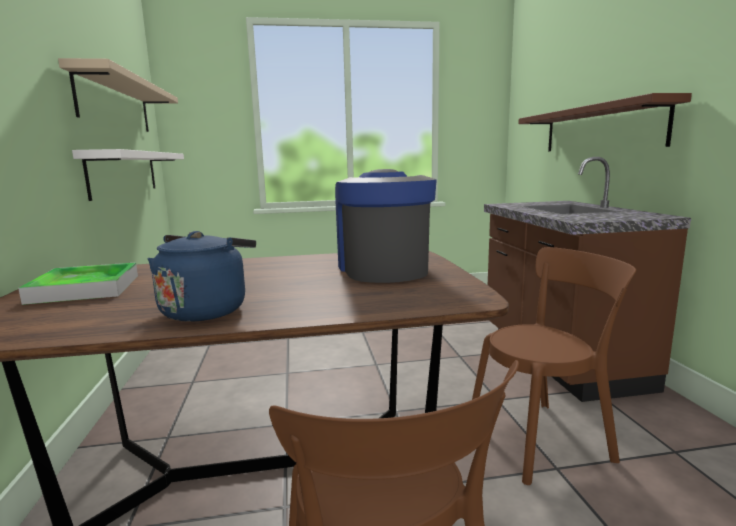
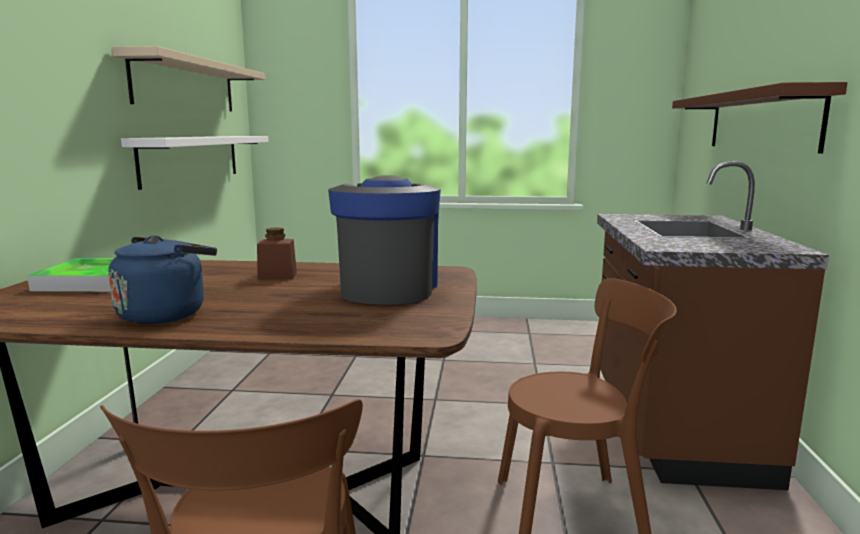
camera: 15 degrees right, 0 degrees up
(270, 268) = (277, 276): none -> brown jar

